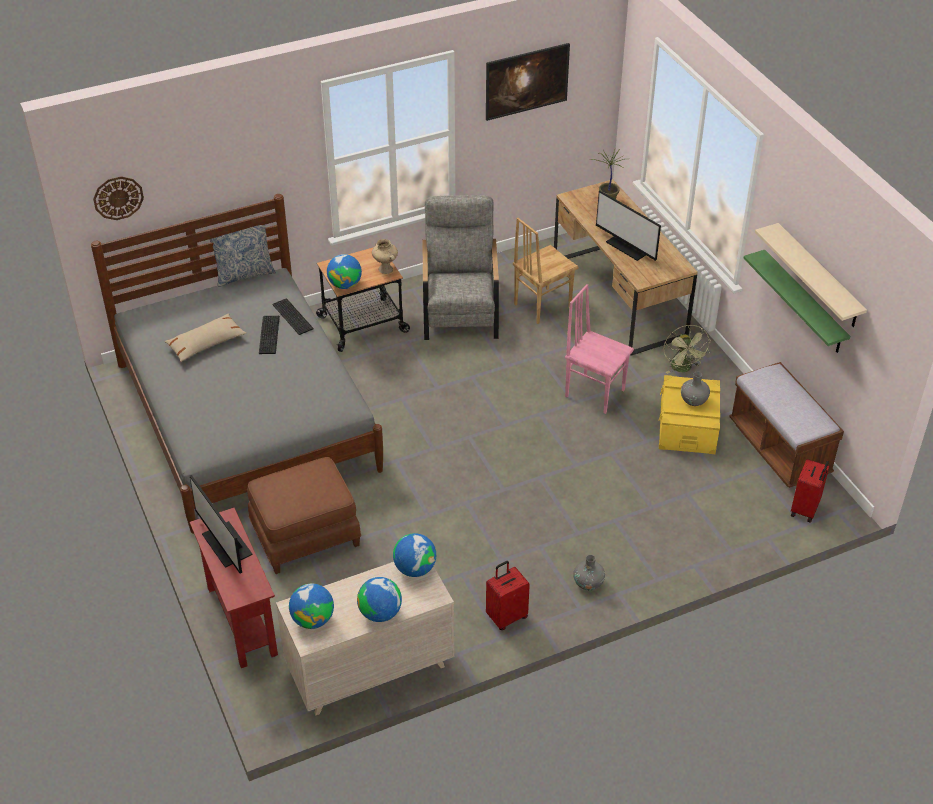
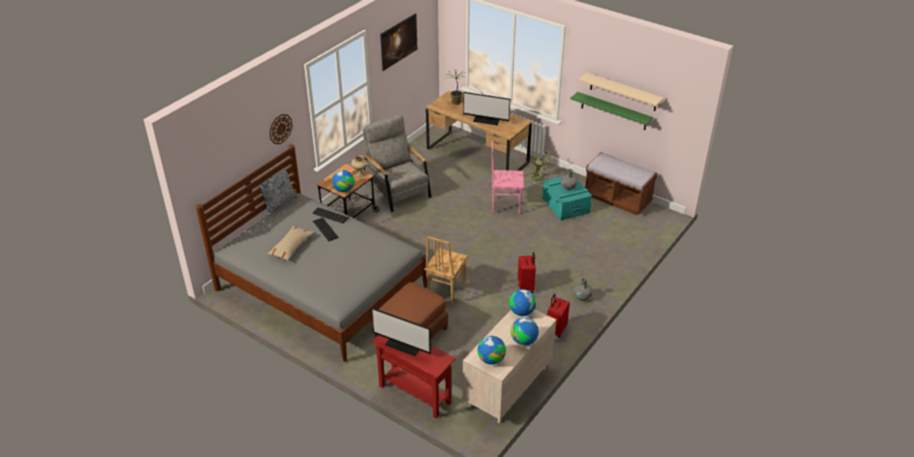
camera: 30 degrees left, 5 degrees down
(118, 197) = (206, 170): wall clock -> wall clock (280, 129)
(541, 305) = (440, 173): brown chair -> brown chair (445, 291)
(687, 427) = (566, 205): yellow storage box -> turquoise storage box
(805, 509) = (653, 222): red suitcase -> red suitcase (526, 287)

